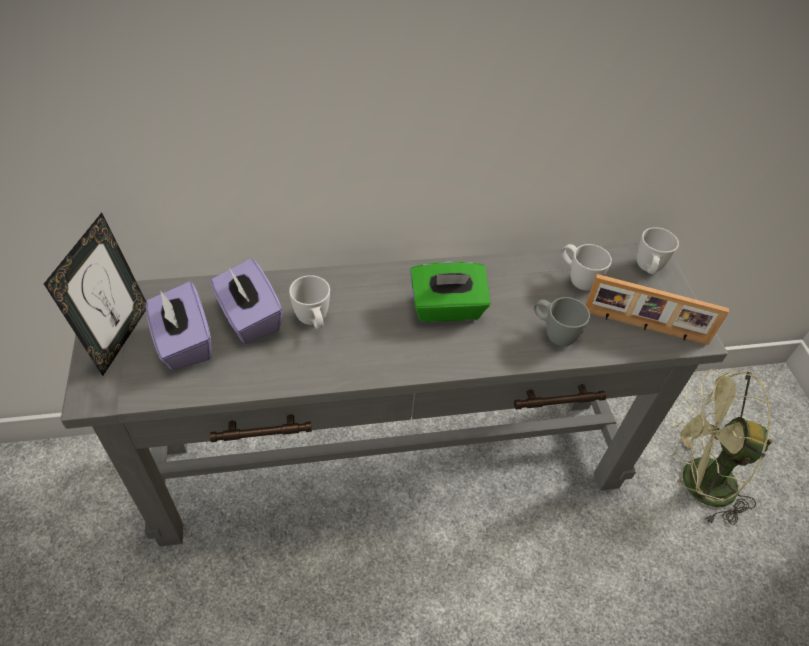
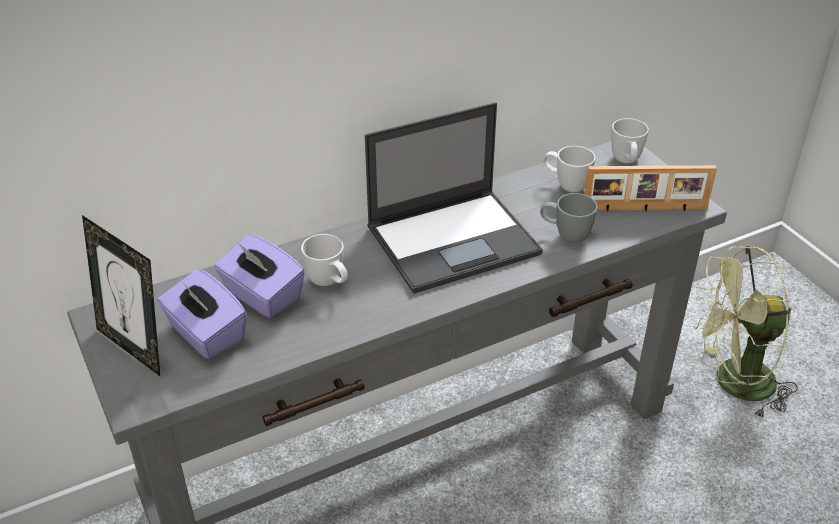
camera: 15 degrees left, 10 degrees down
(119, 338) = (134, 347): picture frame -> picture frame turned 135 degrees clockwise
(447, 309) = (455, 240): green tissue box -> laptop

